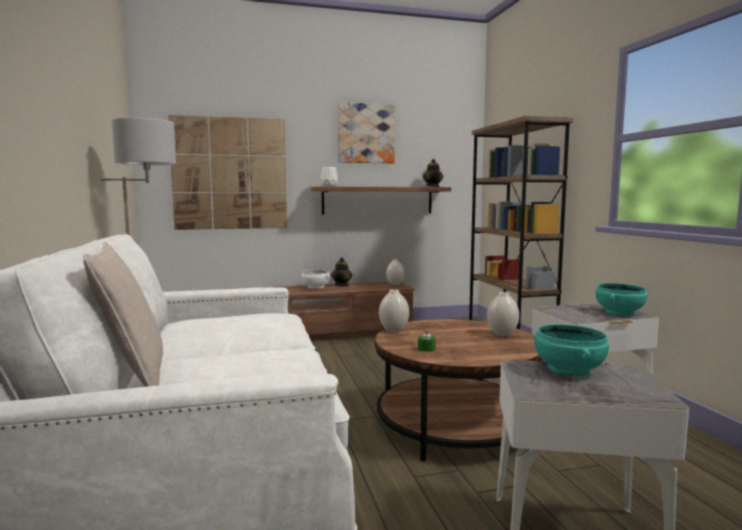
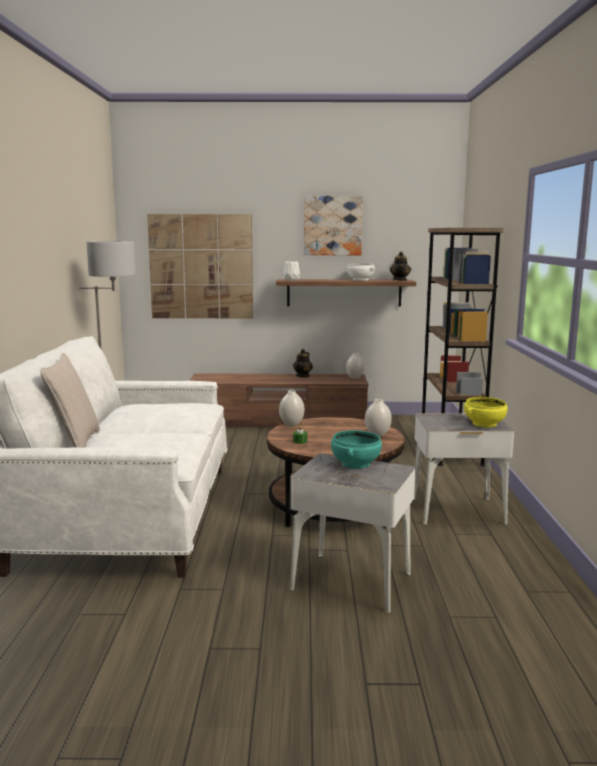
camera: 15 degrees right, 5 degrees up
(316, 287) = (277, 376): white bowl -> white bowl (360, 280)
(618, 312) = (484, 424): turquoise bowl -> yellow bowl

